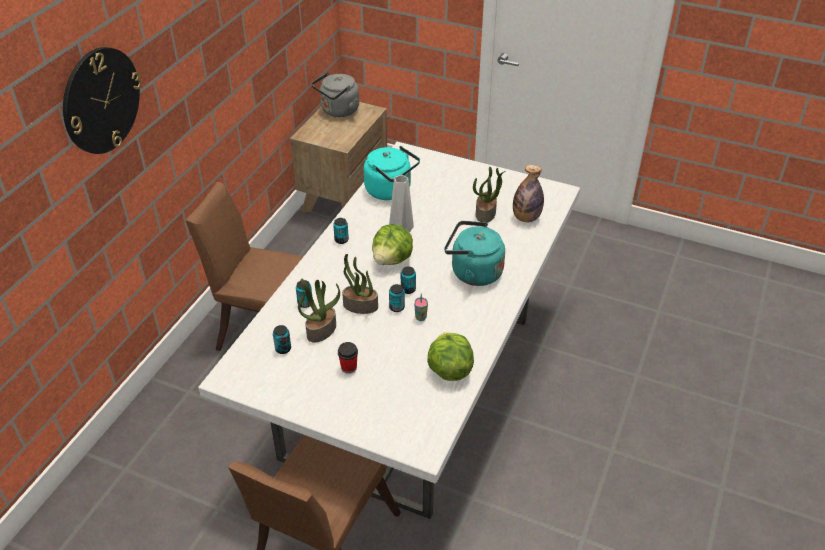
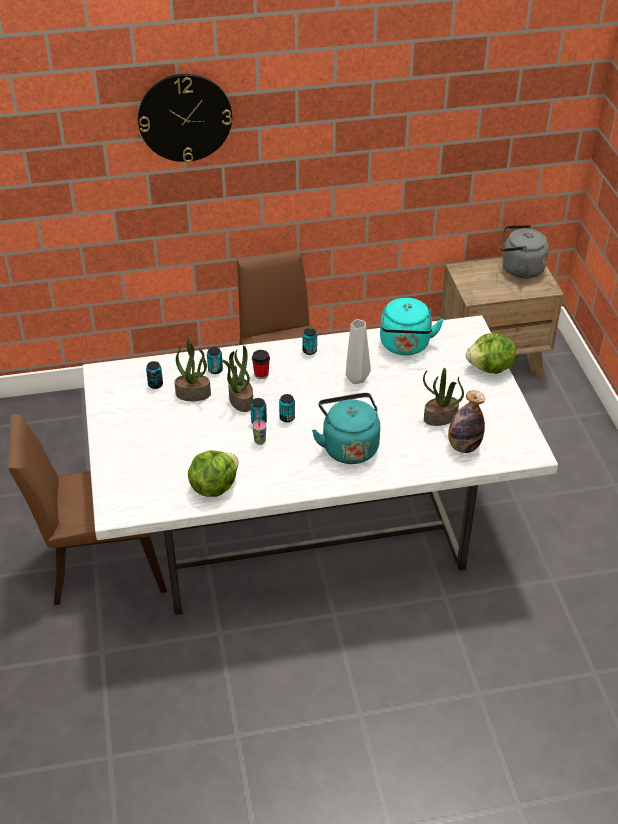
camera: 55 degrees right, 0 degrees up
(349, 367) = (166, 428): cup -> cup (261, 374)
(392, 260) = (315, 391): lettuce -> lettuce (490, 368)

